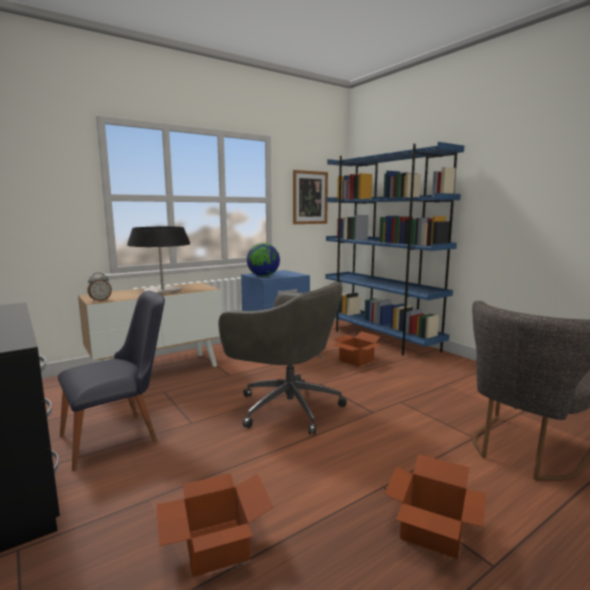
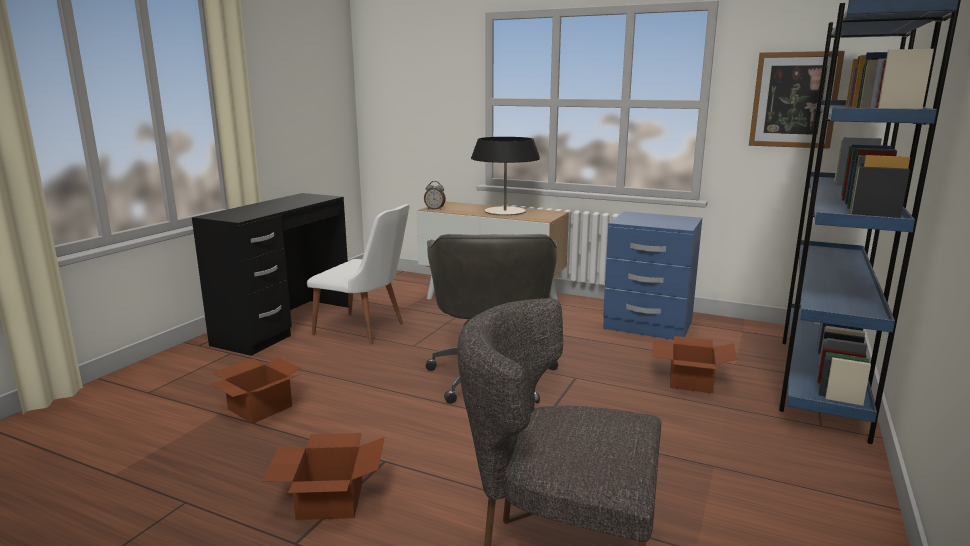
camera: 60 degrees right, 5 degrees up
(119, 437) = (366, 330): black chair -> white chair
(263, 276) = (632, 218): globe -> none

